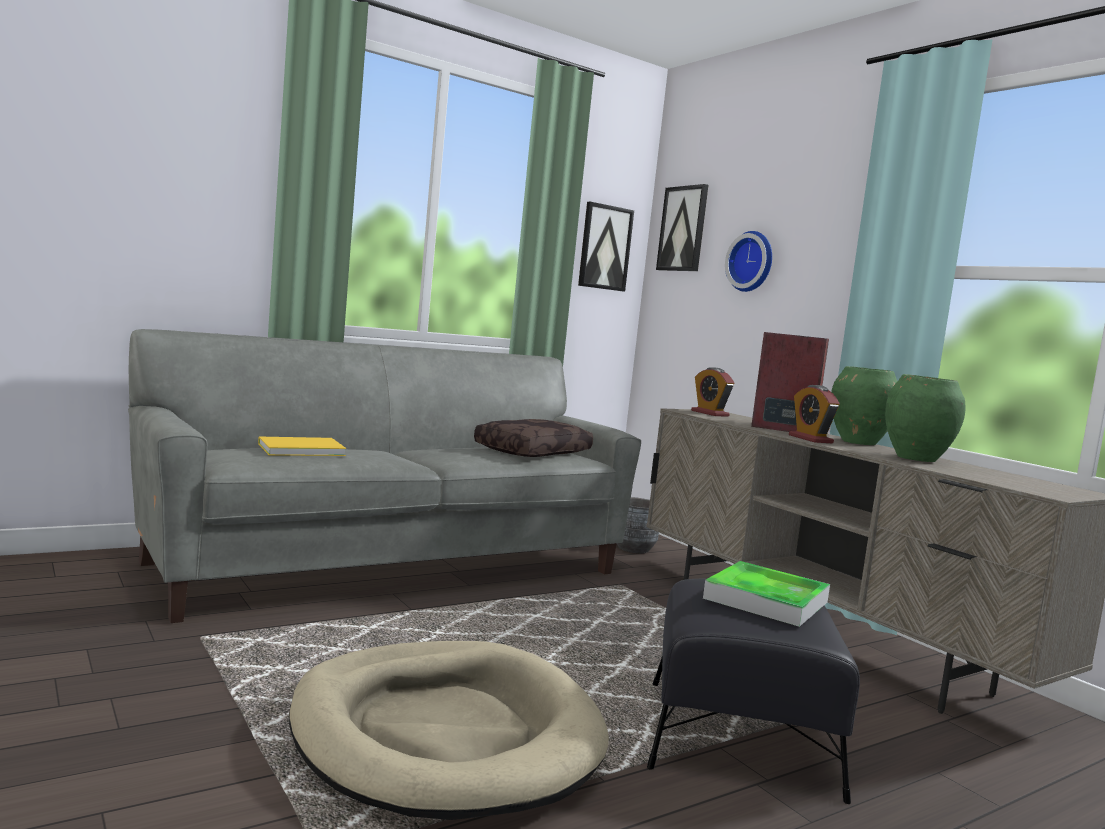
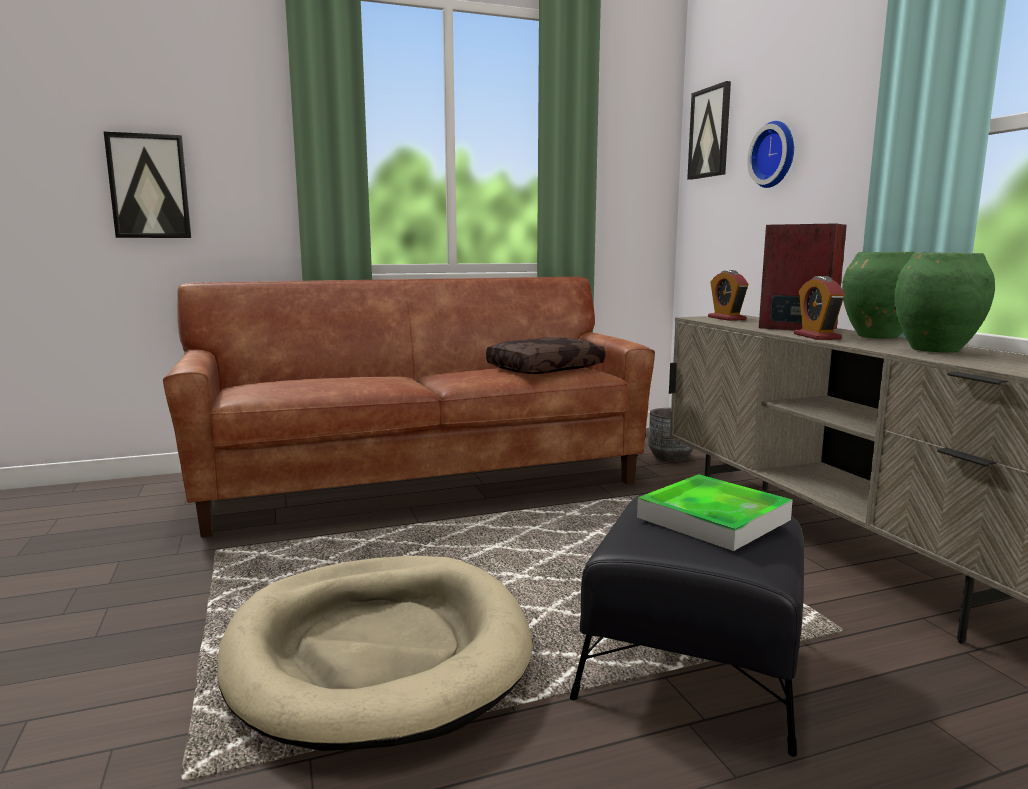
camera: 15 degrees right, 5 degrees up
(298, 449) = (311, 379): yellow book -> none
(391, 568) = (422, 482): grey sofa -> brown sofa
(605, 247) = (633, 163): picture -> picture (149, 186)

